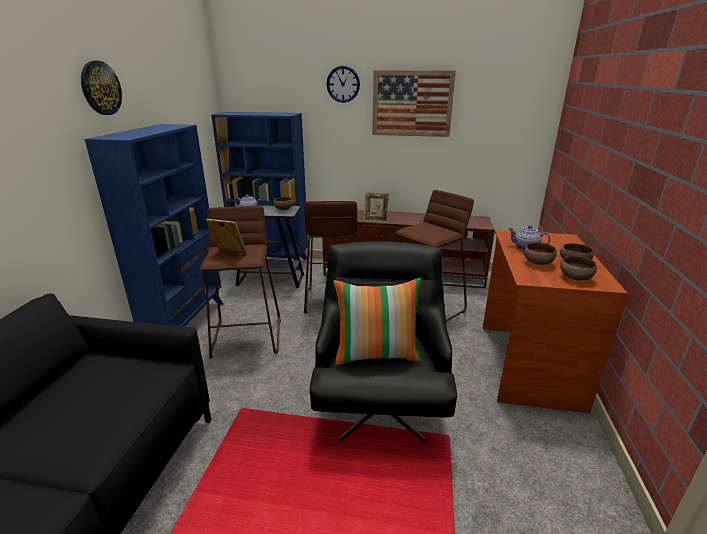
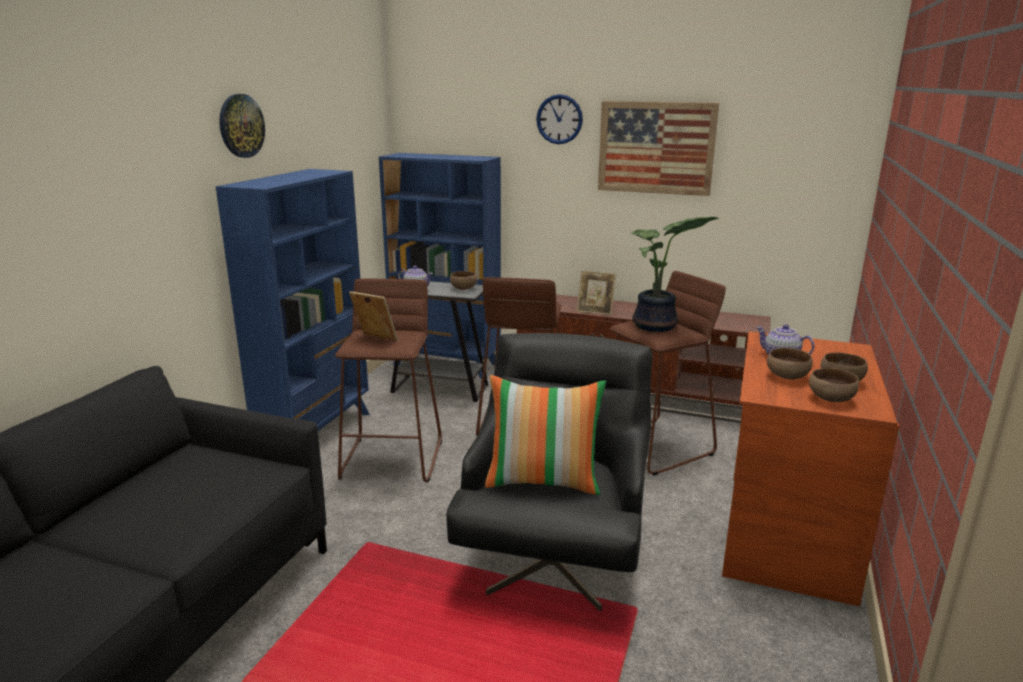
camera: 10 degrees right, 5 degrees down
(427, 229) = (656, 326): none -> potted plant

